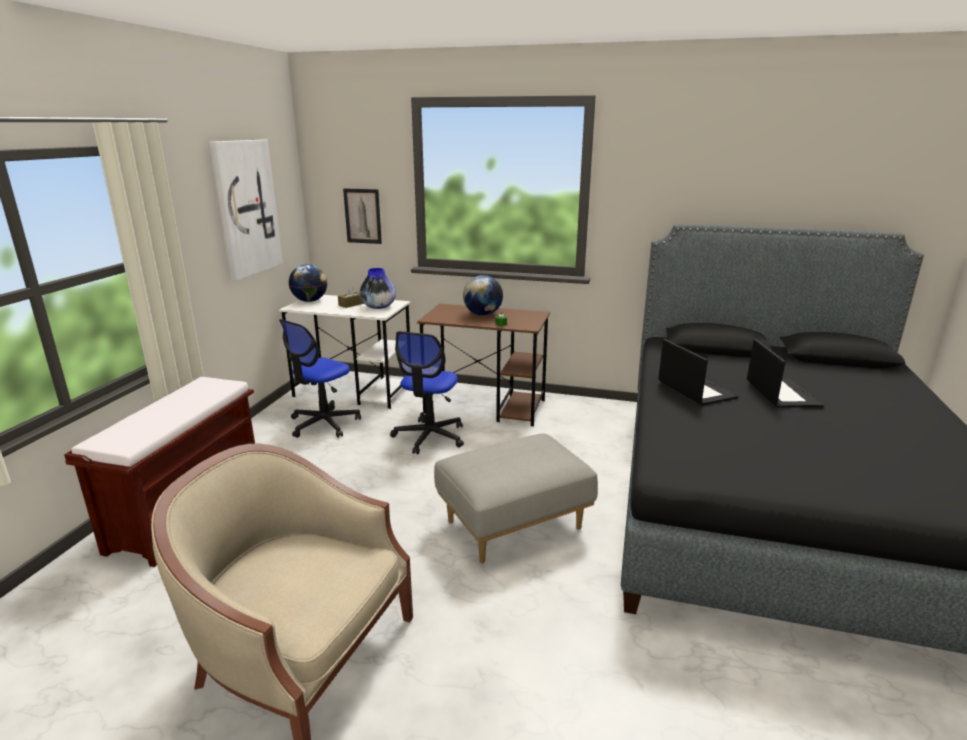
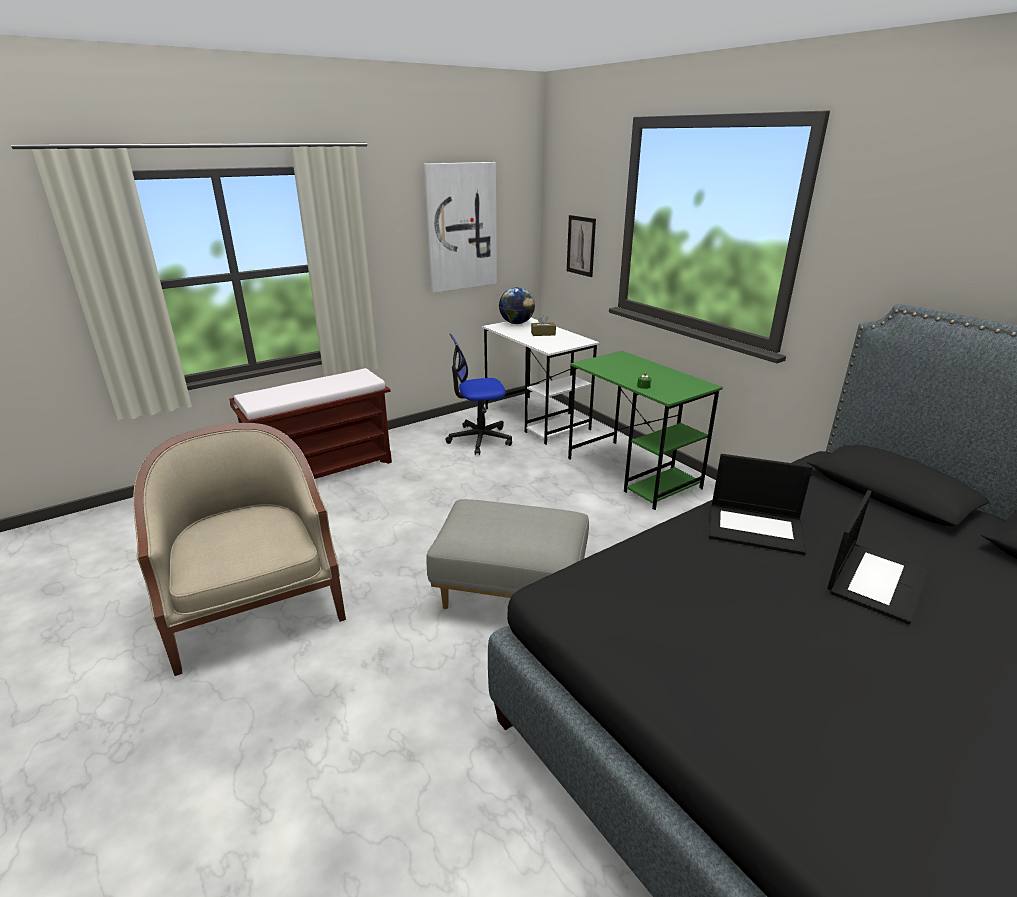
camera: 40 degrees right, 5 degrees up
(378, 307) = (561, 341): vase -> none
(429, 437) = (545, 482): office chair -> none
(483, 314) = (643, 372): globe -> none
(486, 406) = (633, 473): brown desk -> green desk
(695, 389) = (756, 528): laptop -> laptop turned 90 degrees clockwise

